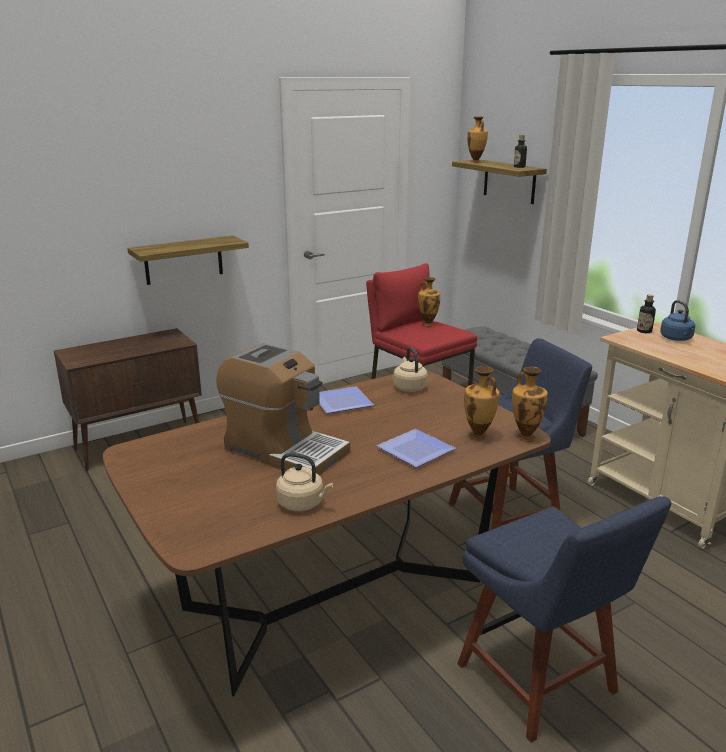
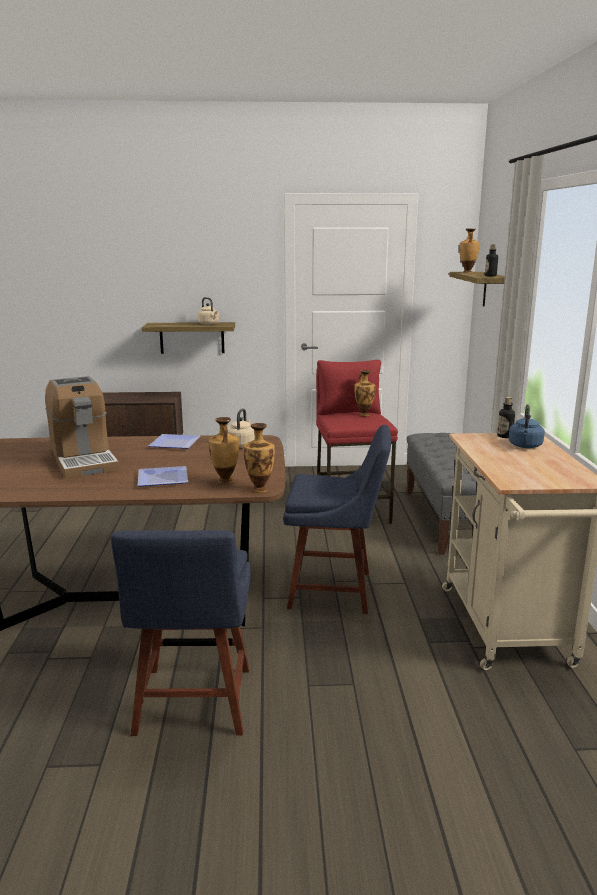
camera: 30 degrees right, 5 degrees down
(303, 504) = (35, 488): beige kettle -> beige kettle (209, 324)

